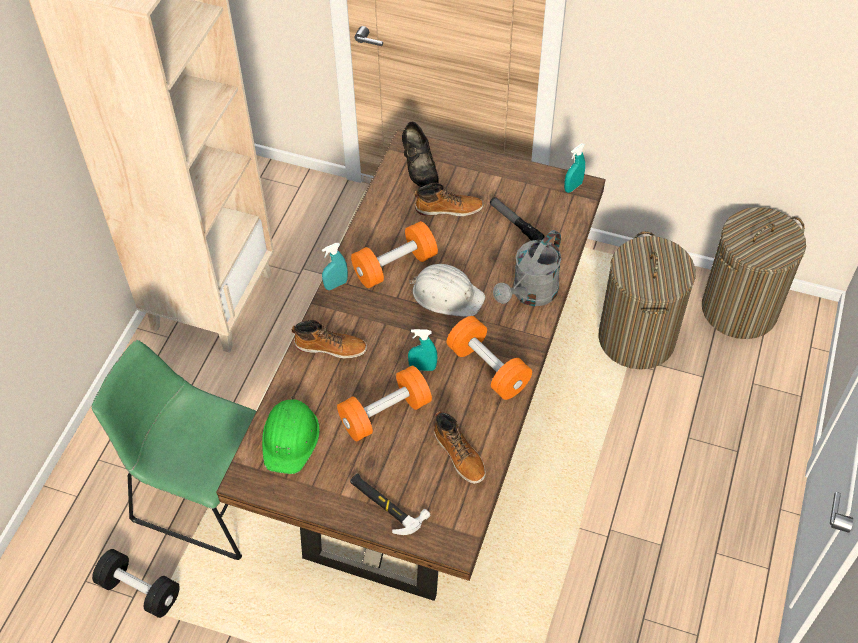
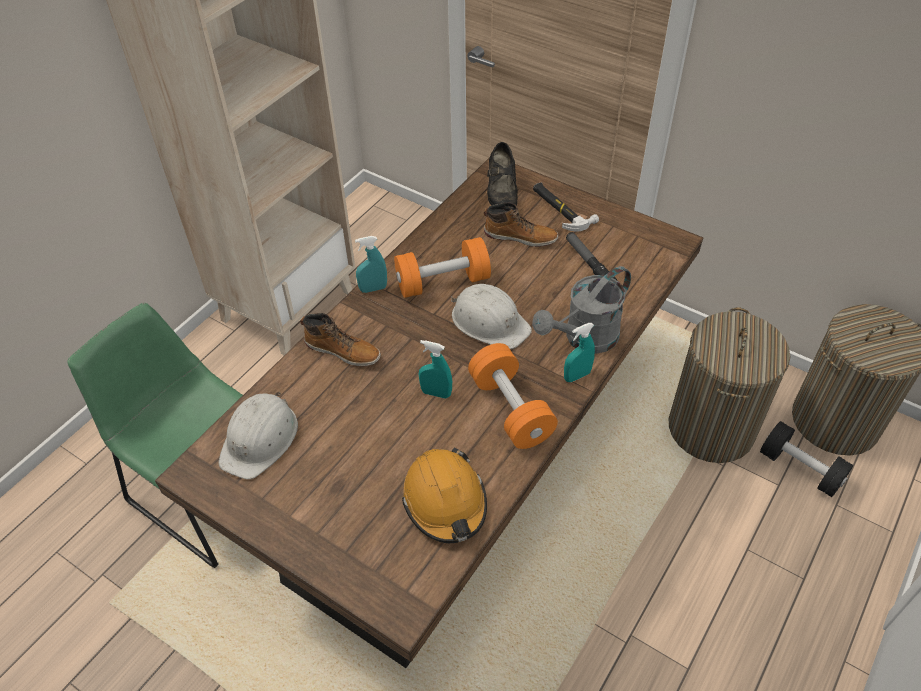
camera: 15 degrees right, 5 degrees down
(140, 590) = (104, 575): black dumbbell -> black dumbbell (800, 469)
(290, 438) = (260, 438): green hard hat -> white hard hat
(385, 414) = (375, 435): orange dumbbell -> none
(385, 504) = (337, 539): hammer -> hammer (560, 208)
(460, 455) = (445, 502): boot -> orange hard hat
(573, 187) = (664, 239): turquoise spray bottle -> turquoise spray bottle (577, 376)

